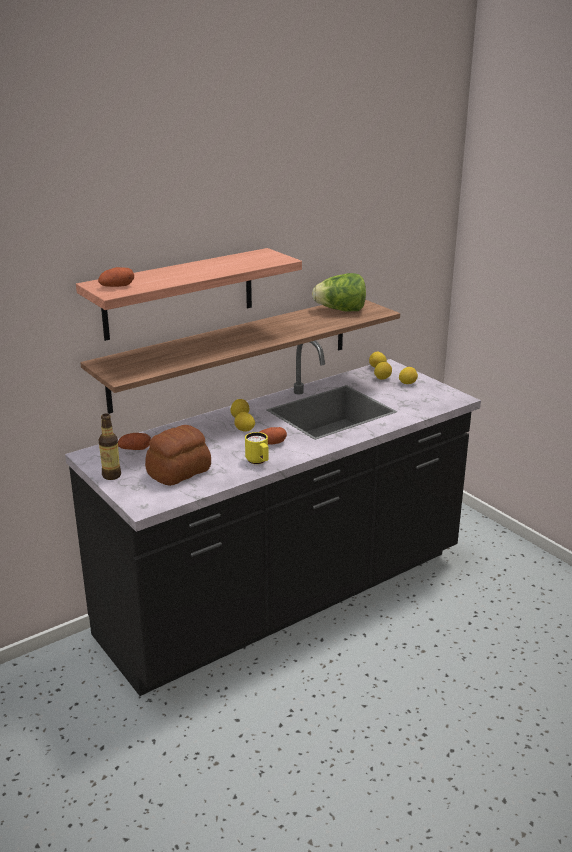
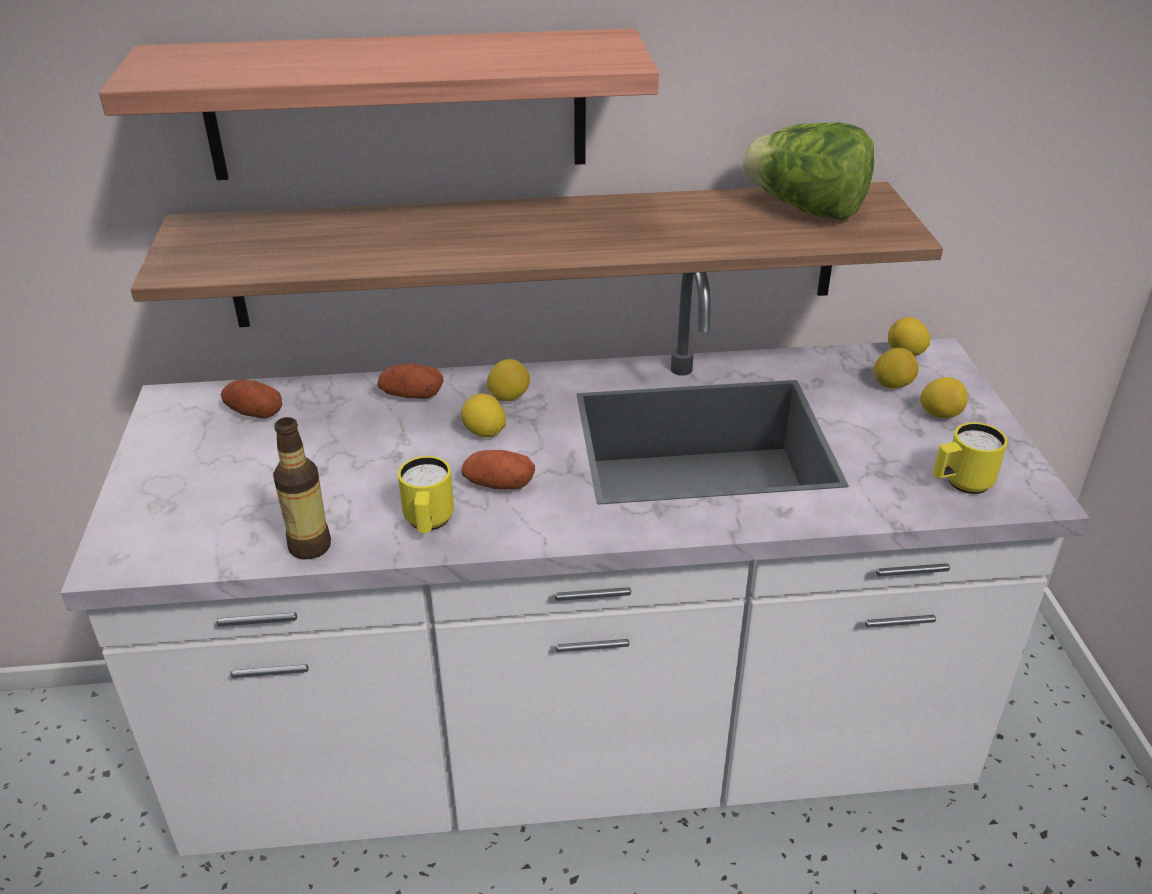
camera: 30 degrees right, 10 degrees up
(111, 475) = (151, 462): bottle -> bottle (310, 546)
(117, 286) = (180, 65): potato -> potato (411, 395)
(180, 472) = (265, 496): bread -> none
(286, 598) = (577, 752): black counter -> white counter
(433, 401) = (960, 484): none -> yellow mug

